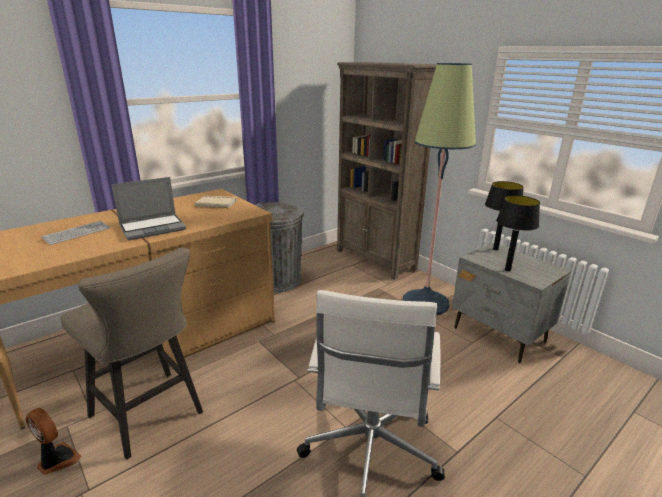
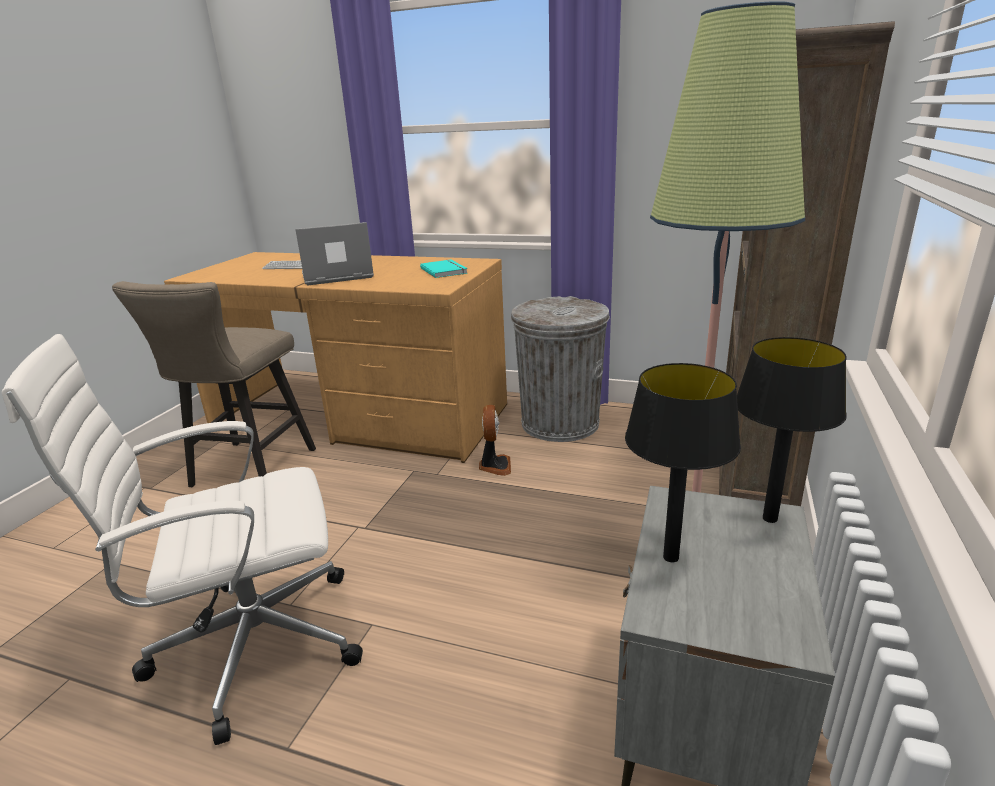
camera: 60 degrees right, 0 degrees up
(57, 460) = (179, 458): fan -> fan (494, 466)
(153, 228) = (336, 277): laptop -> laptop turned 135 degrees clockwise
(216, 203) = (445, 270): beige book -> turquoise book

